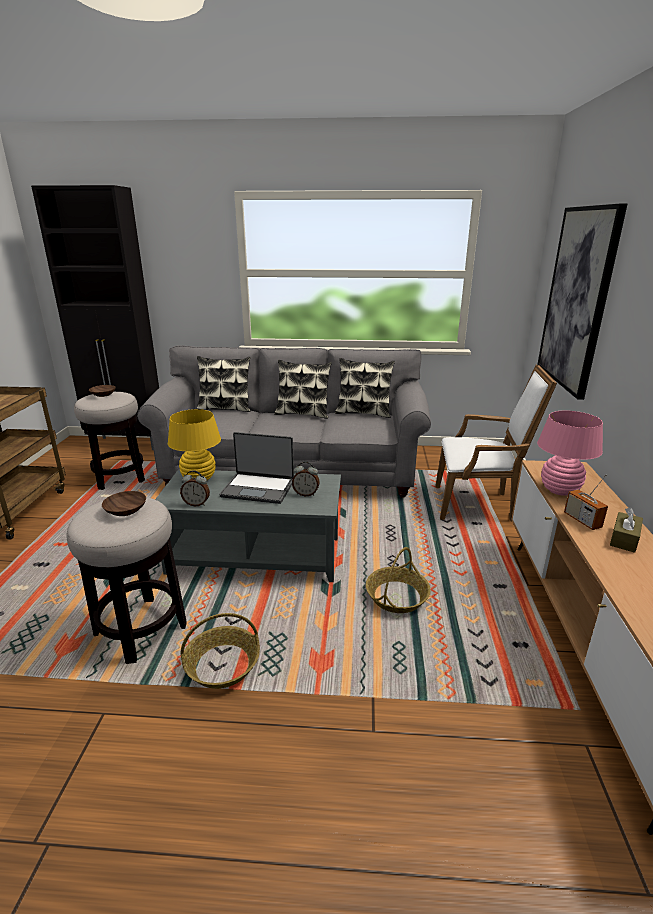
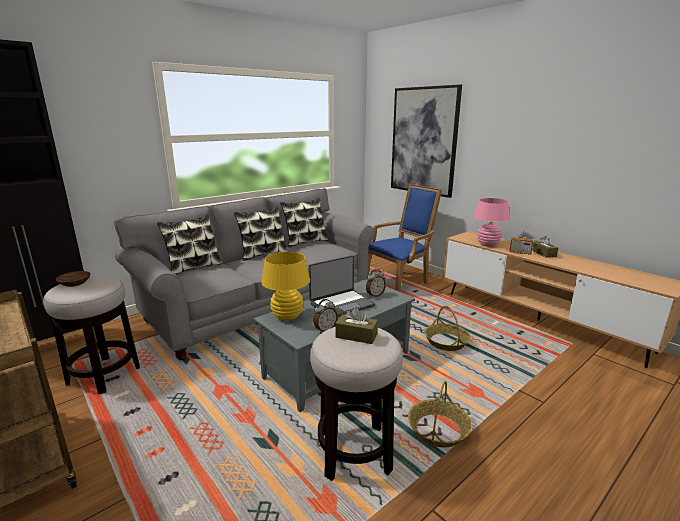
camera: 45 degrees left, 5 degrees down
(126, 510) = (356, 336): brown bowl -> brown tissue box
(479, 505) = (400, 282): white armchair -> blue armchair

